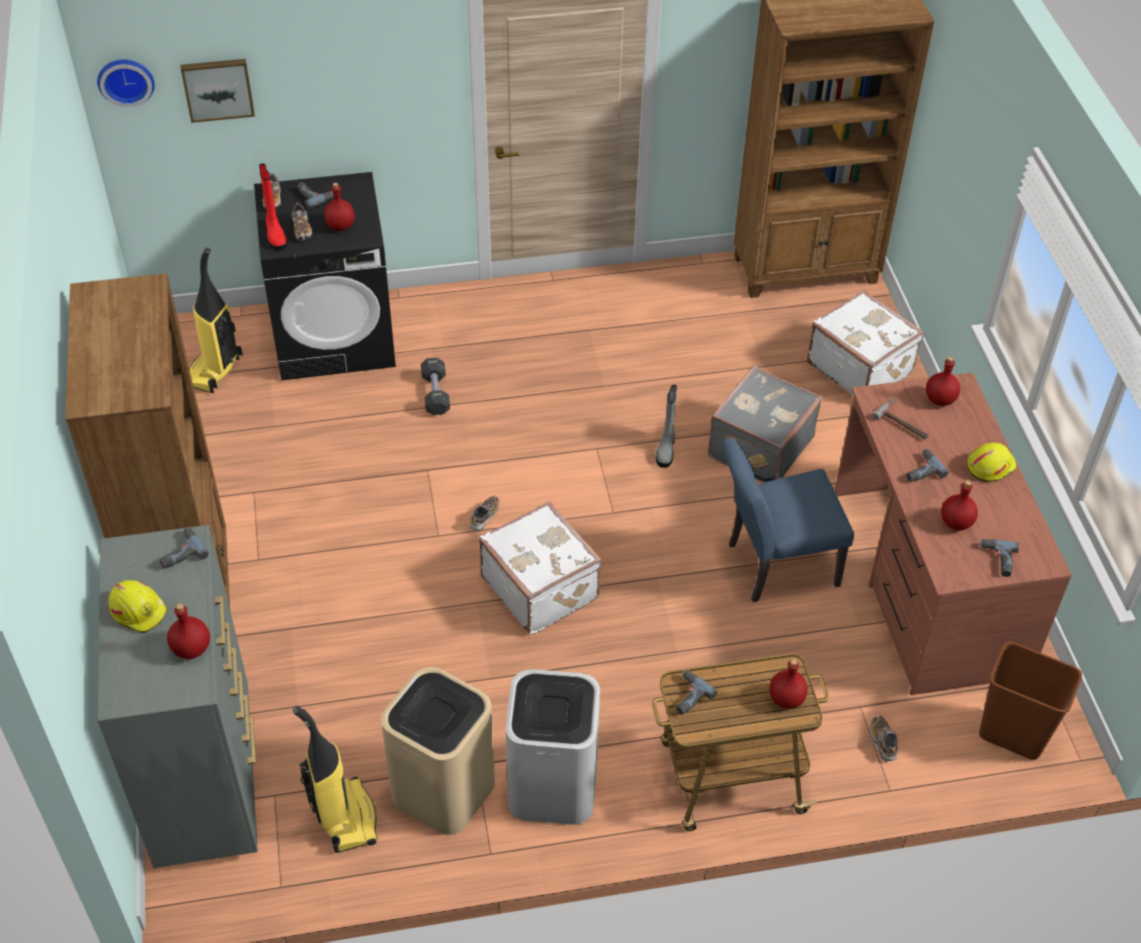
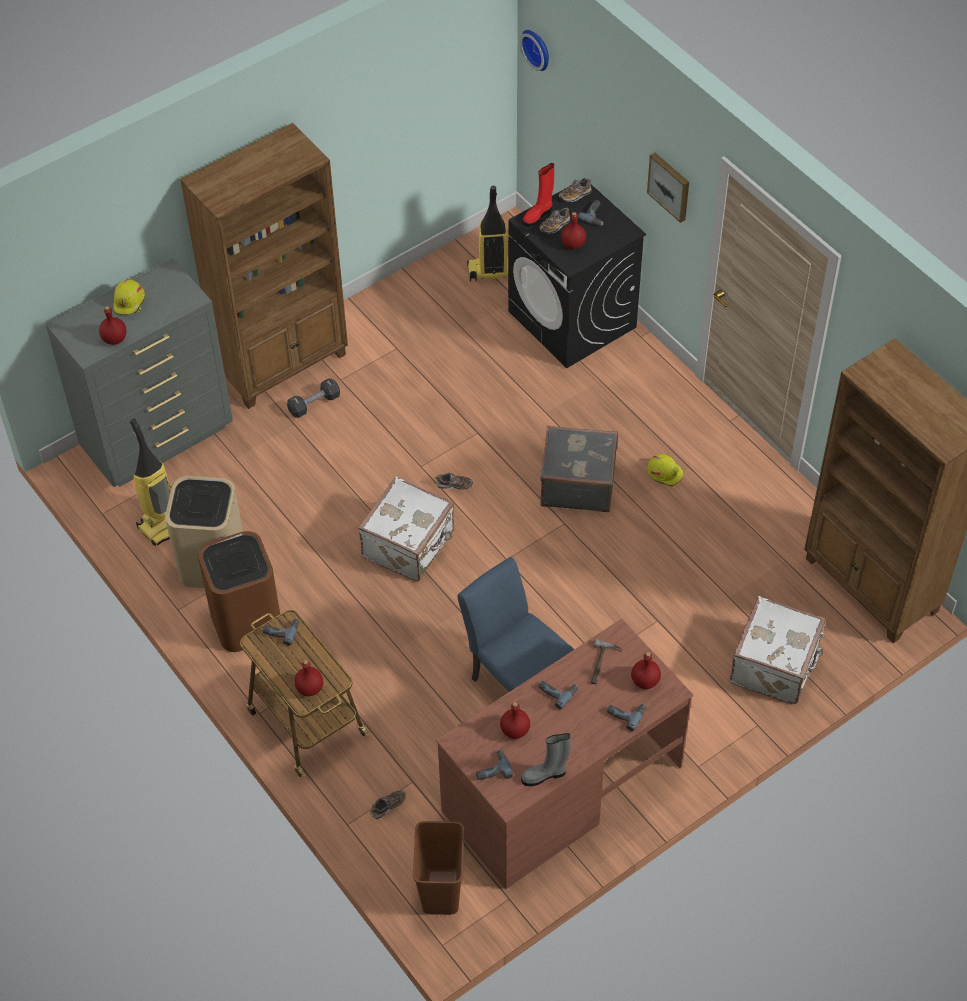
camera: 65 degrees right, 5 degrees up
(180, 552) = (182, 298): power drill -> power drill (626, 713)
(218, 88) = (580, 98): picture -> picture (670, 186)
(435, 394) = (554, 404): black dumbbell -> black dumbbell (314, 404)
(552, 786) = (245, 621): white trash can -> brown trash can
(666, 449) = (592, 567): grey boot -> grey boot (545, 775)
(758, 447) = (634, 626): grey suitcase -> grey suitcase (577, 483)
(990, 465) = (591, 736): yellow hard hat -> yellow hard hat (665, 472)

